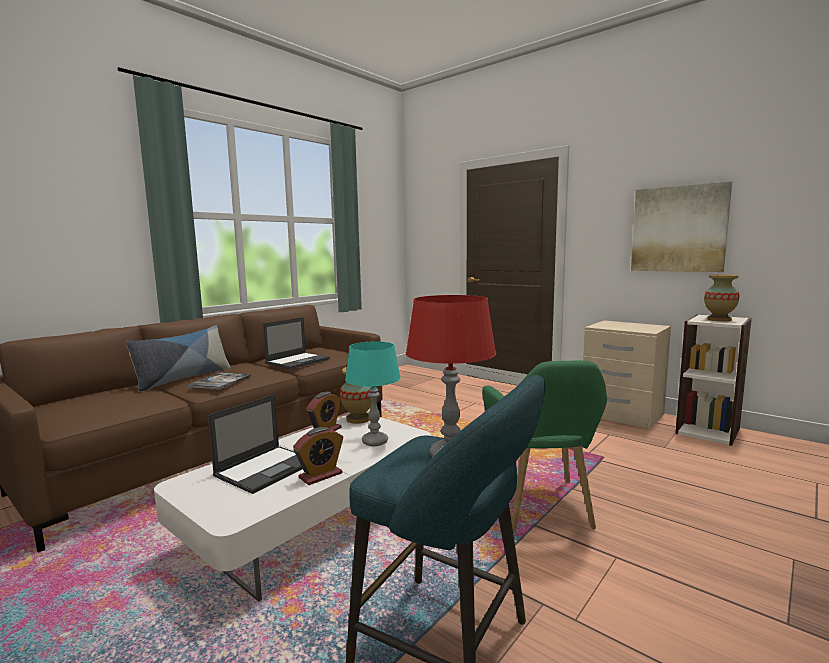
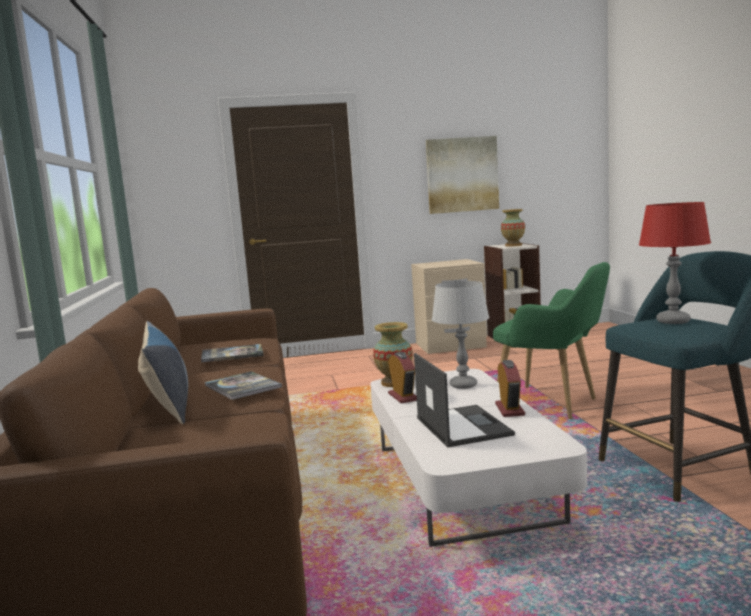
camera: 50 degrees left, 0 degrees up
(298, 361) = (232, 354): laptop -> book
(375, 442) = (463, 385): turquoise table lamp -> grey table lamp

